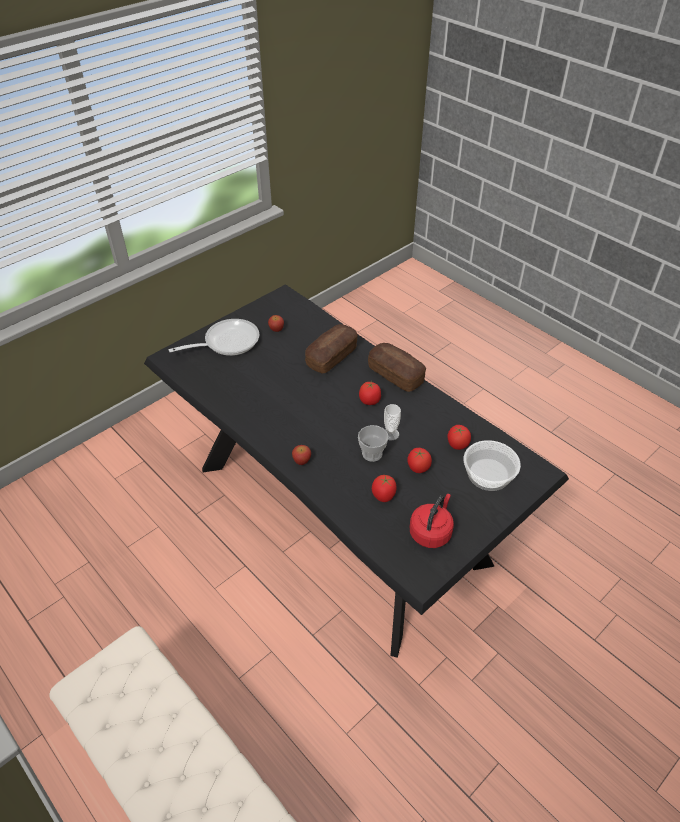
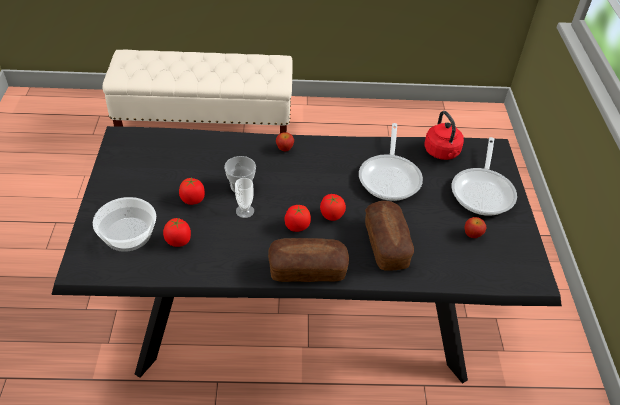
camera: 130 degrees right, 0 degrees up
(264, 388) = (390, 177): none -> frying pan
(383, 496) = (198, 164): tomato -> tomato (331, 215)
(431, 532) = (138, 164): red kettle -> red kettle (442, 153)

